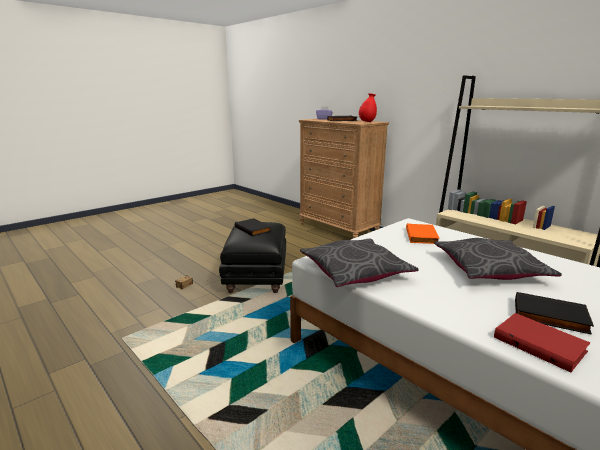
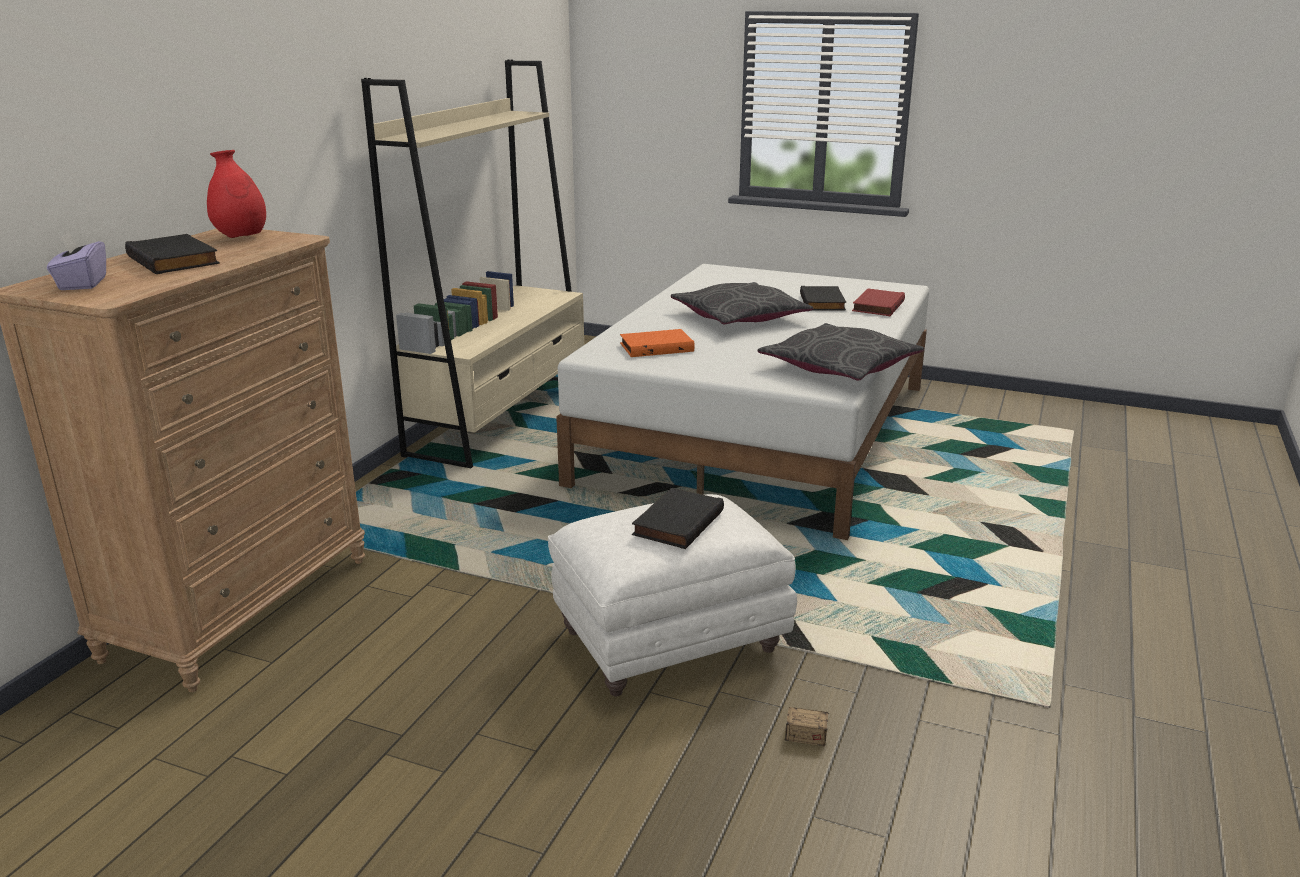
camera: 115 degrees left, 5 degrees up
(256, 277) = (668, 643): black ottoman -> white ottoman

